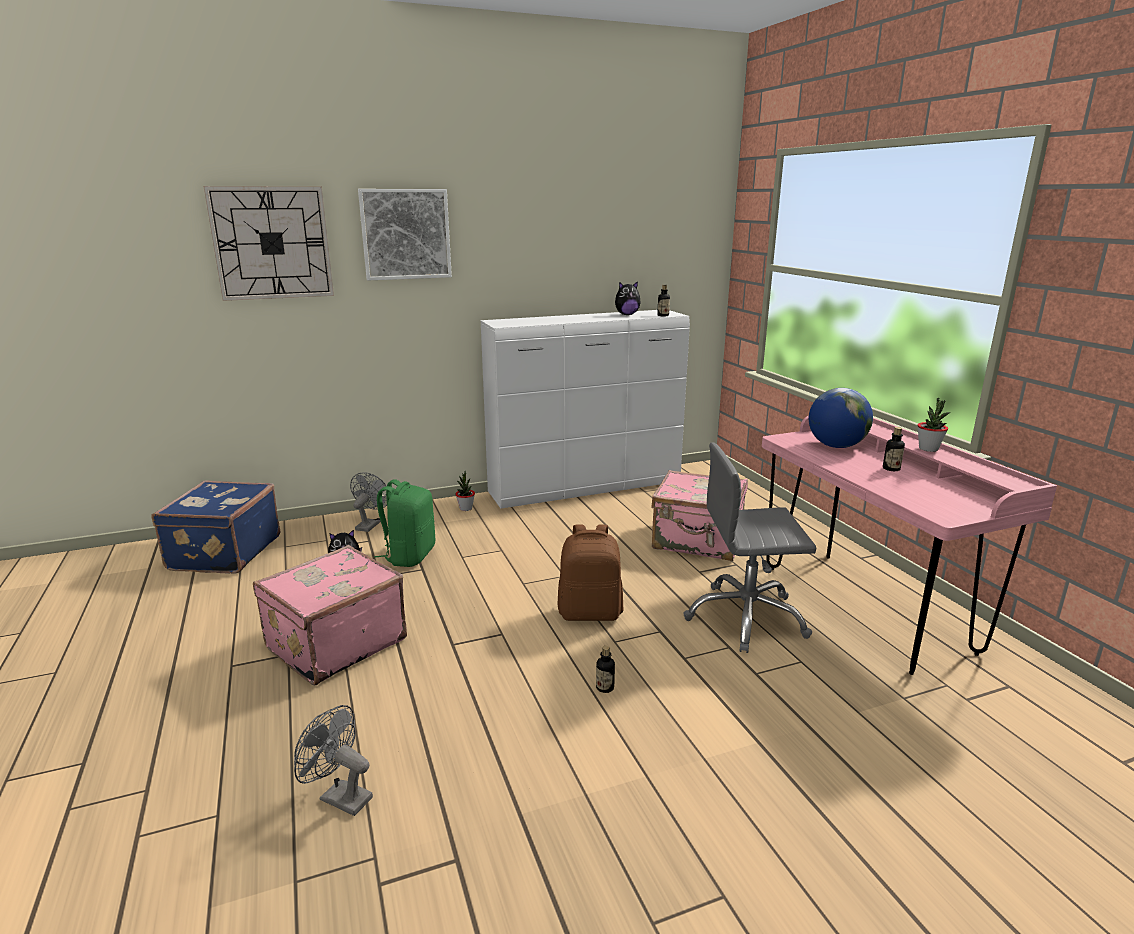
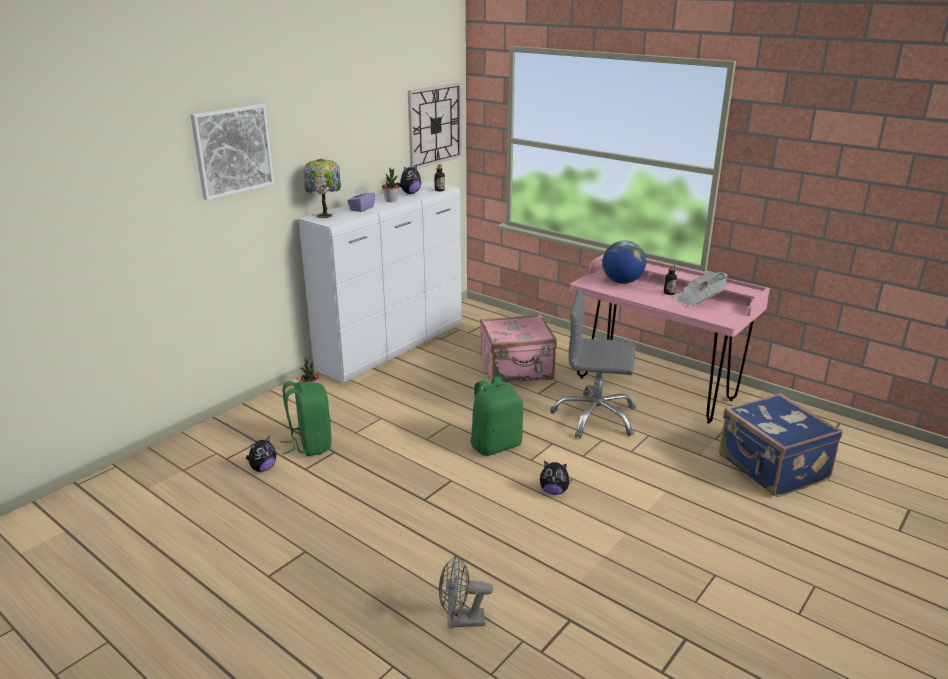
camera: 30 degrees left, 5 degrees up
(223, 553) = (127, 494): blue suitcase -> blue suitcase (771, 468)
(272, 243) = (118, 179): wall clock -> wall clock (434, 125)
(334, 643) = (333, 530): pink suitcase -> none
(370, 524) = (240, 428): grey fan -> none
(507, 321) = (325, 216): none -> table lamp
(553, 320) = (361, 208): none -> purple tissue box
(590, 612) = (495, 445): brown backpack -> green backpack
(605, 687) = (554, 491): bottle -> plush toy
(746, 618) = (595, 417): grey office chair -> grey office chair turned 45 degrees clockwise
(928, 449) = (685, 275): potted plant -> potted plant (391, 200)
(928, 485) = (699, 300): none -> newspaper

